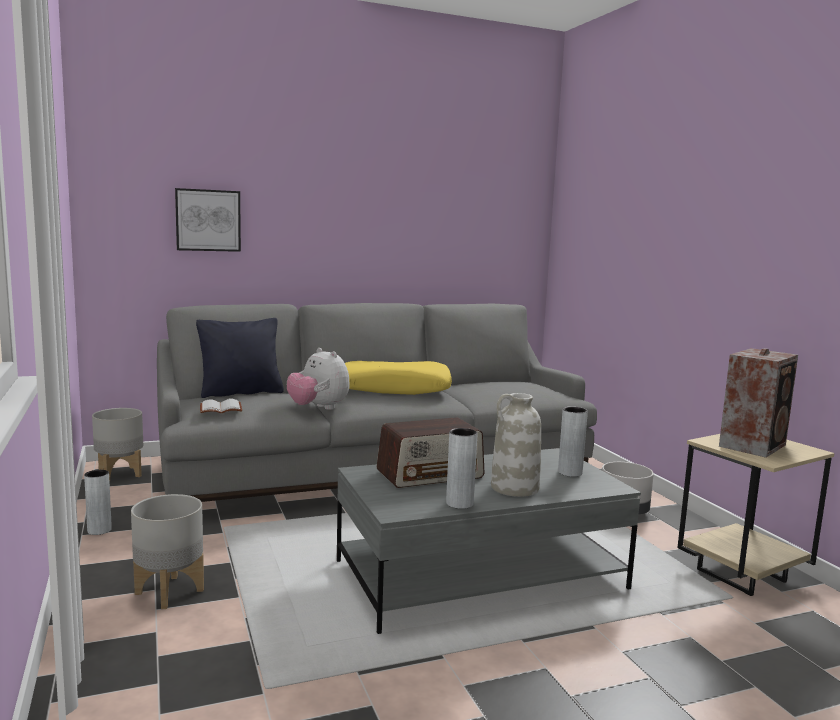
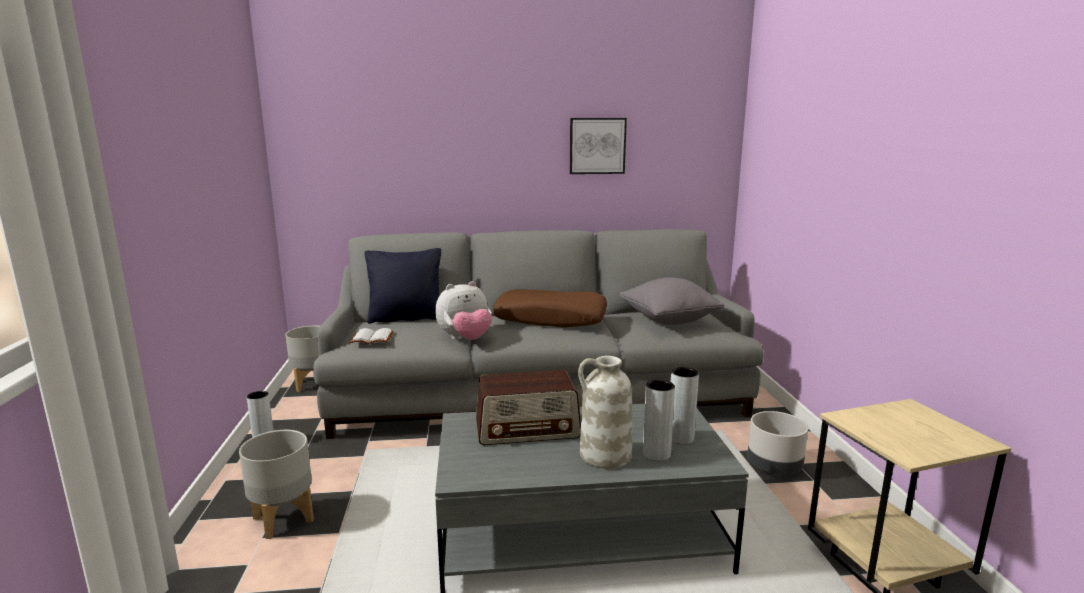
camera: 15 degrees right, 5 degrees up
(208, 220) = (387, 154): picture -> picture (597, 146)
(318, 408) = (465, 339): plush toy -> plush toy turned 90 degrees counterclockwise
(394, 389) = (550, 319): yellow pillow -> brown pillow
(459, 503) = (533, 473): grey vase -> grey vase (656, 454)
(507, 387) = (669, 320): none -> grey pillow
(754, 445) = (903, 428): speaker -> none

